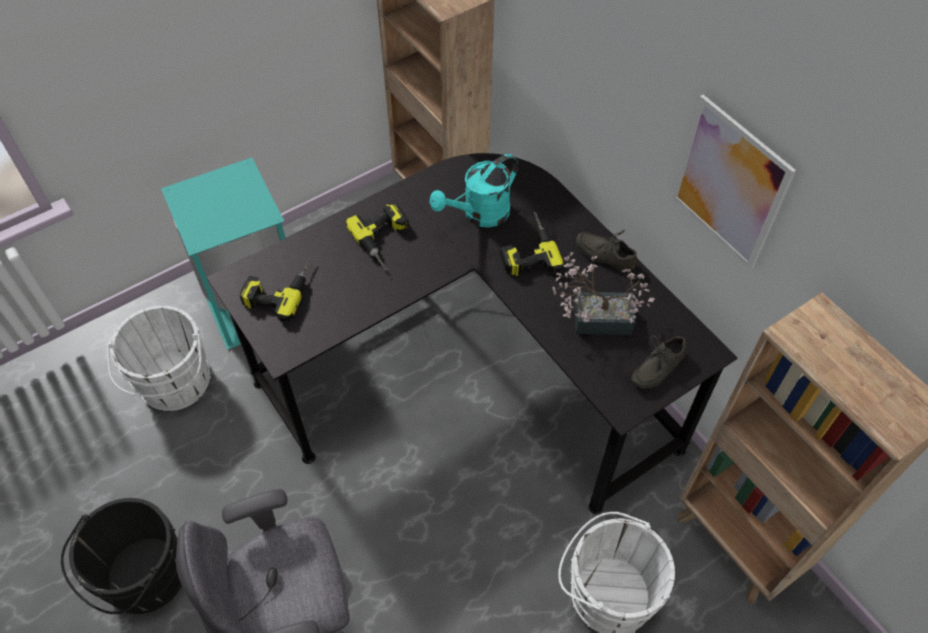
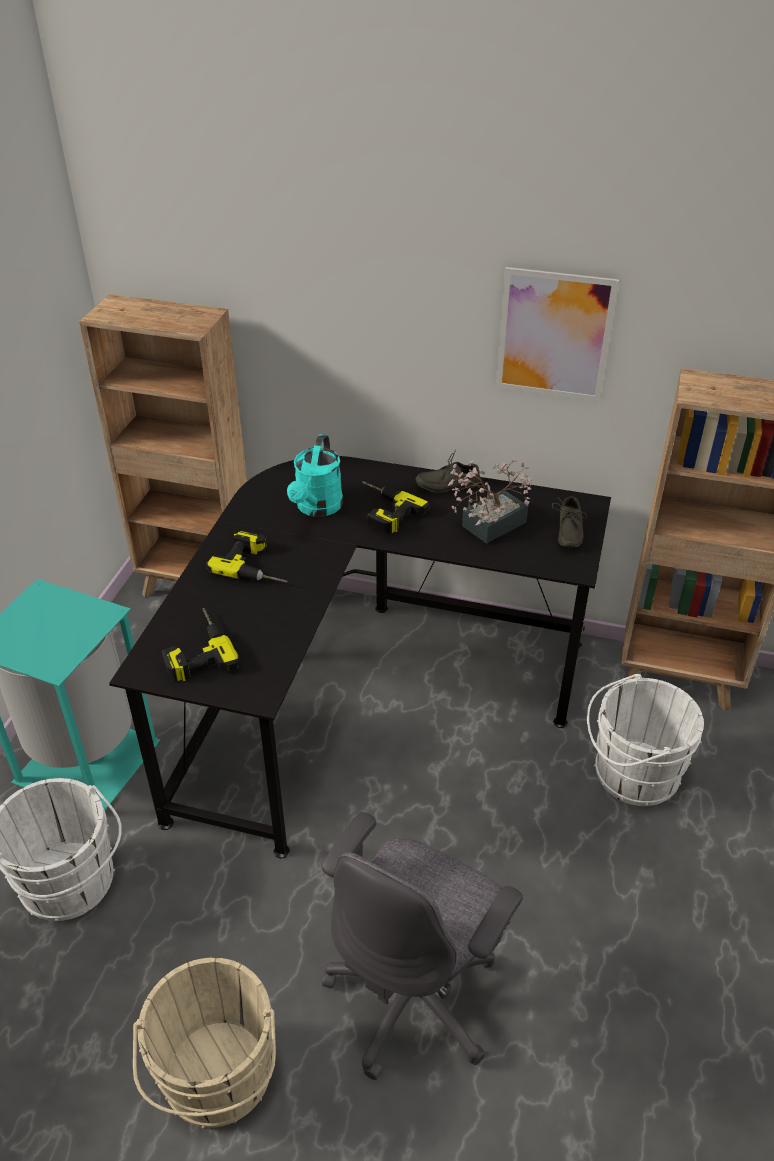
camera: 40 degrees left, 15 degrees down
(142, 579) = (217, 1081): black bucket -> beige bucket

